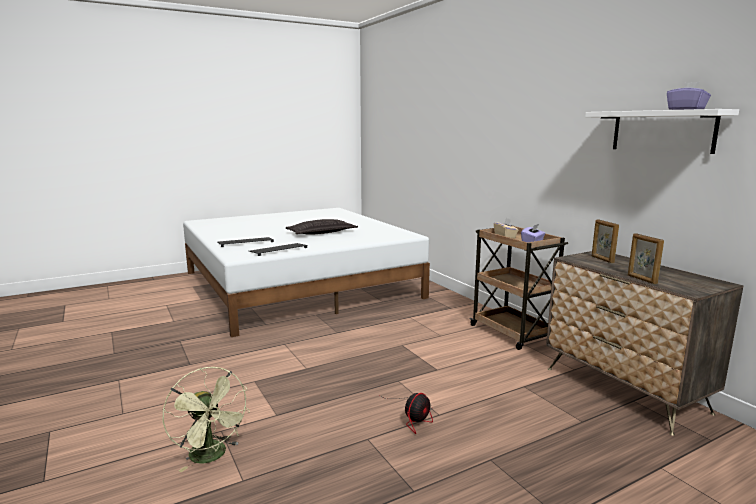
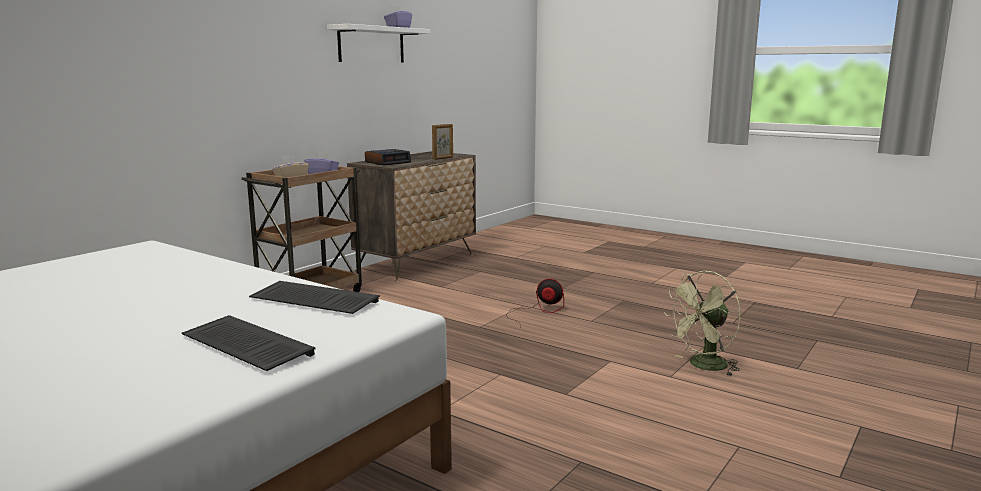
camera: 115 degrees left, 0 degrees up
(212, 456) = (703, 366): green fan -> green fan turned 150 degrees counterclockwise
(321, 233) = (106, 303): pillow -> none
(602, 259) = (388, 162): picture frame -> alarm clock

